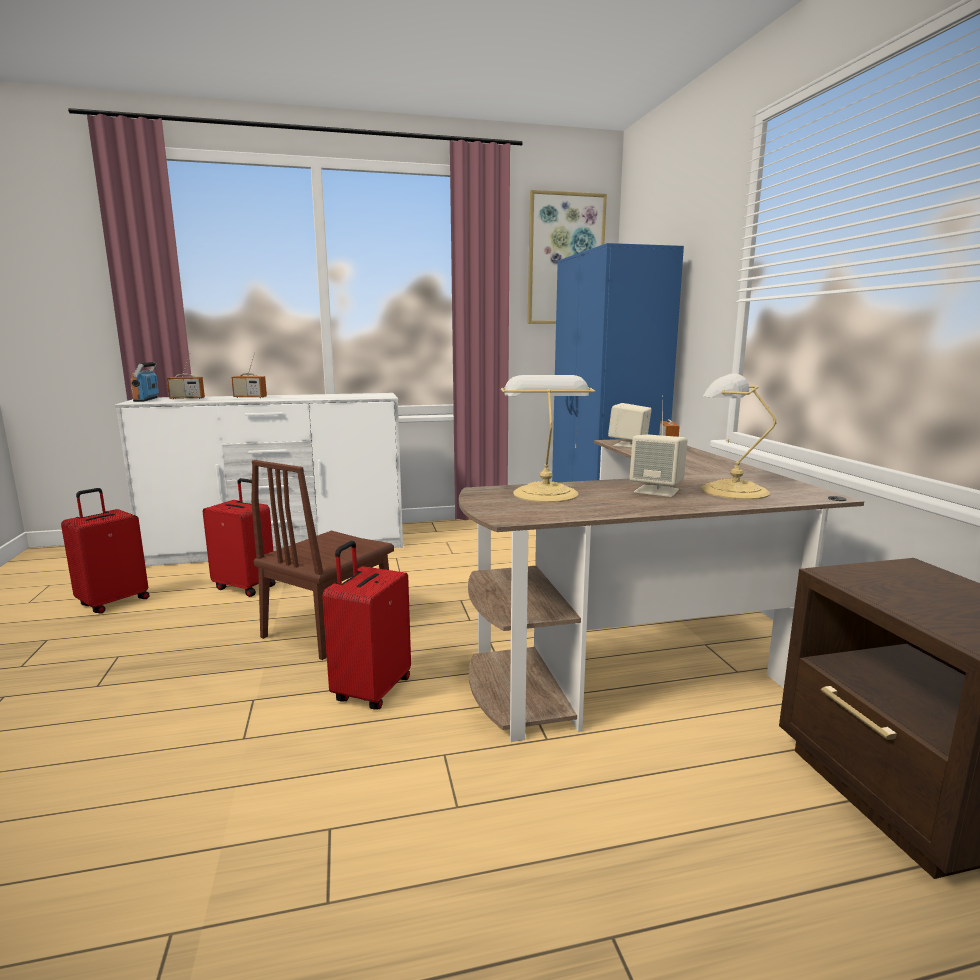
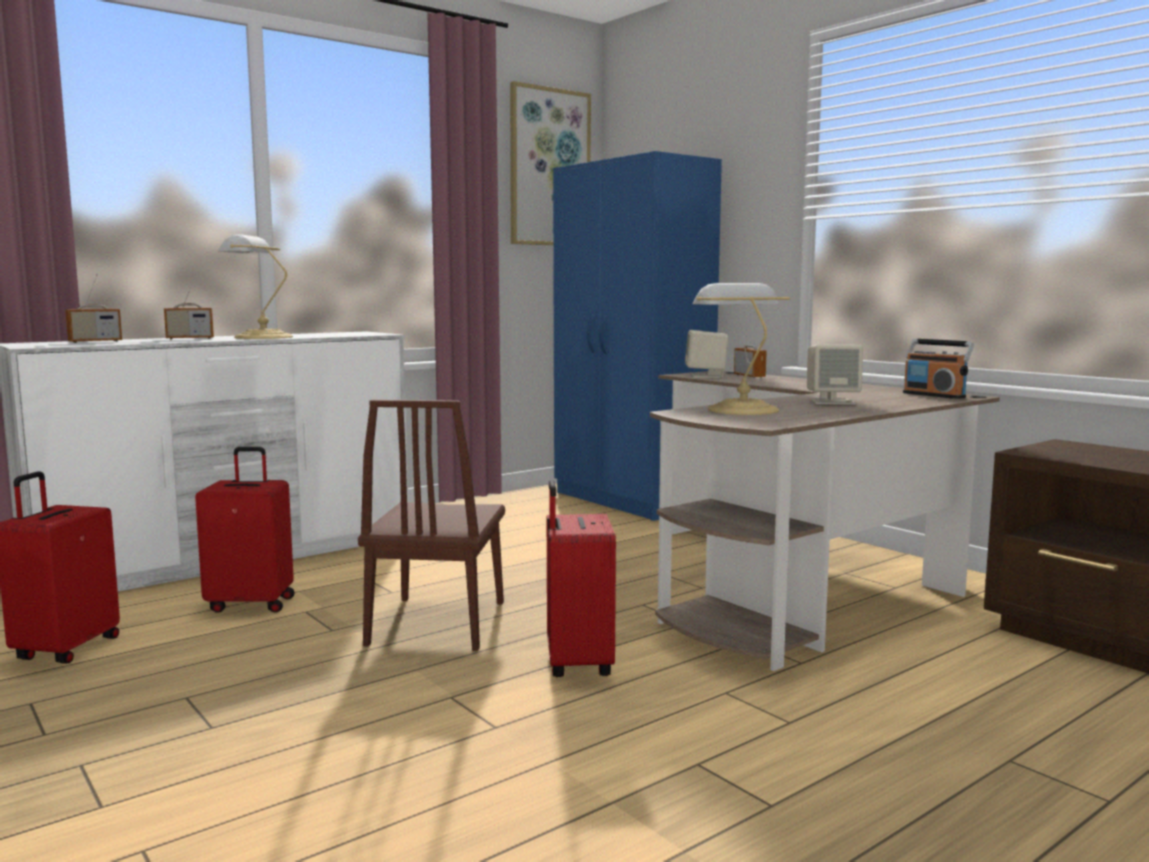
camera: 25 degrees left, 5 degrees down
(146, 399) = (32, 344): radio -> radio (934, 395)
(730, 491) = (889, 398): table lamp -> table lamp (260, 337)

